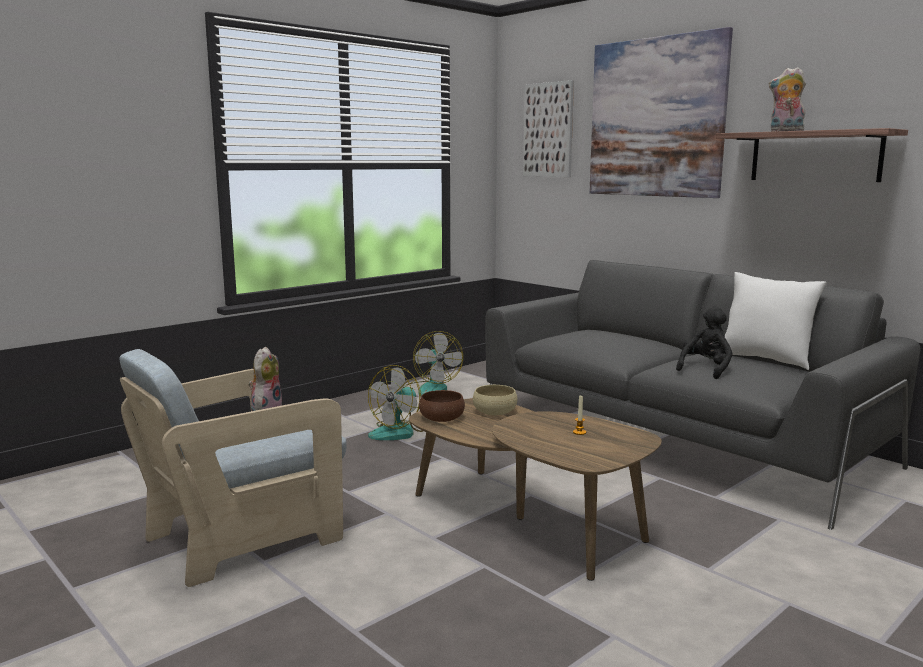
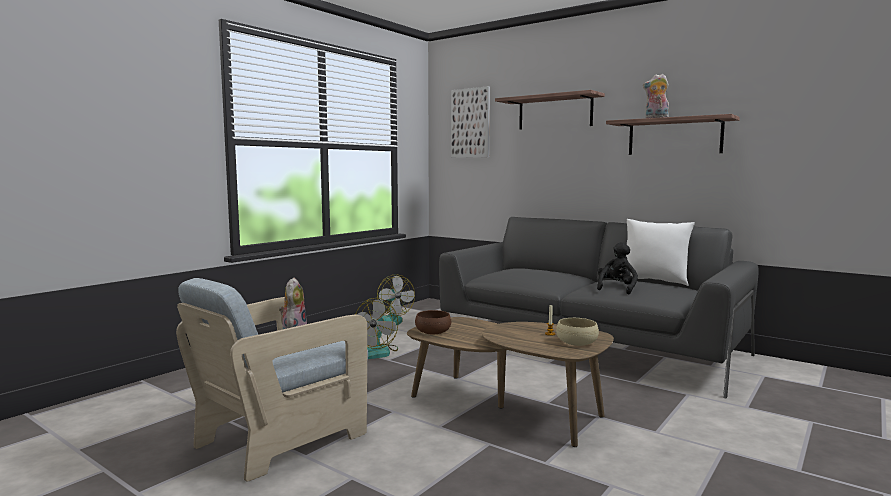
camera: 10 degrees left, 5 degrees down
(494, 411) = (471, 325): beige bowl -> beige bowl (576, 342)
(656, 118) = (555, 112): picture -> shelf

